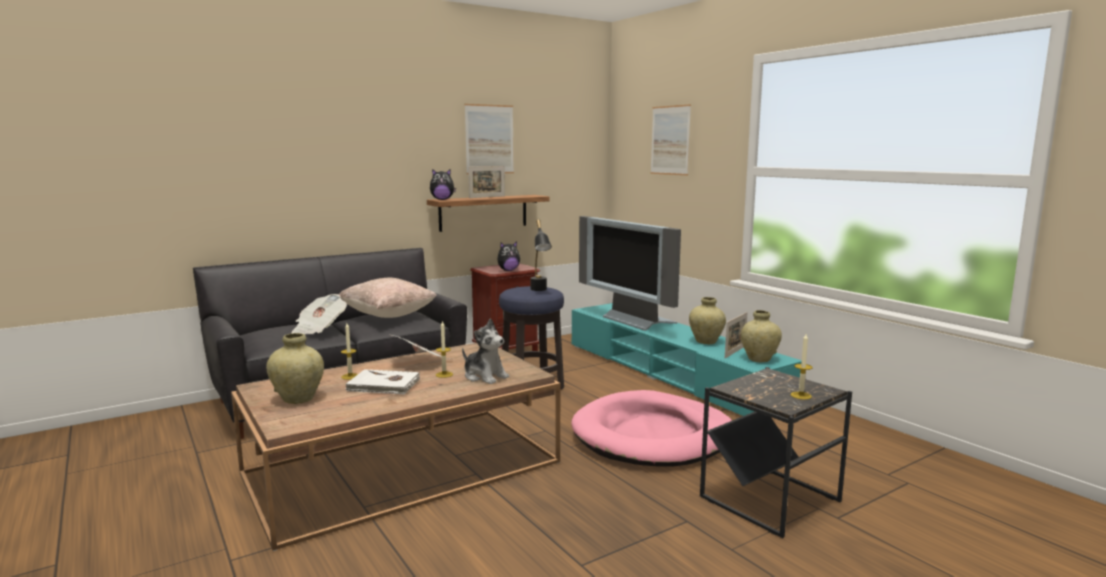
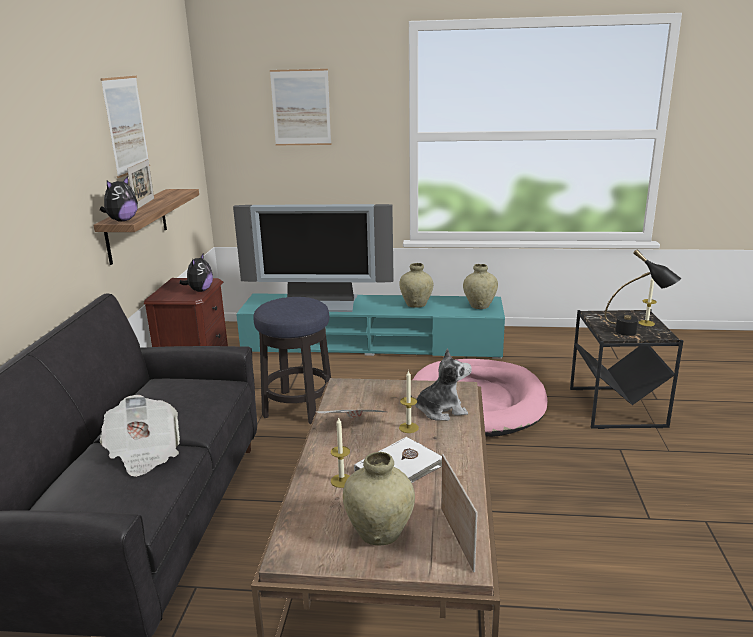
camera: 50 degrees left, 10 degrees up
(388, 316) = (170, 397): beige pillow -> none
(540, 291) = (300, 303): black table lamp -> black table lamp (636, 333)
(735, 352) = (453, 306): picture frame -> picture frame (457, 538)

